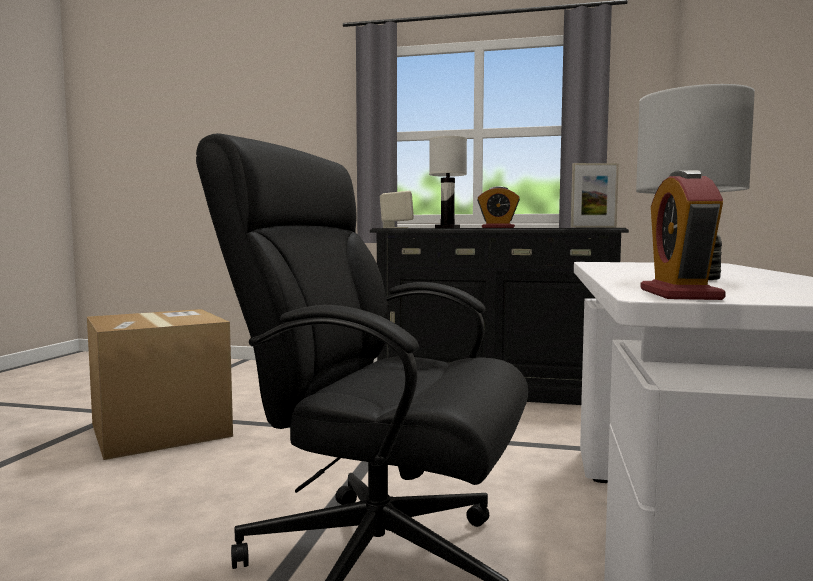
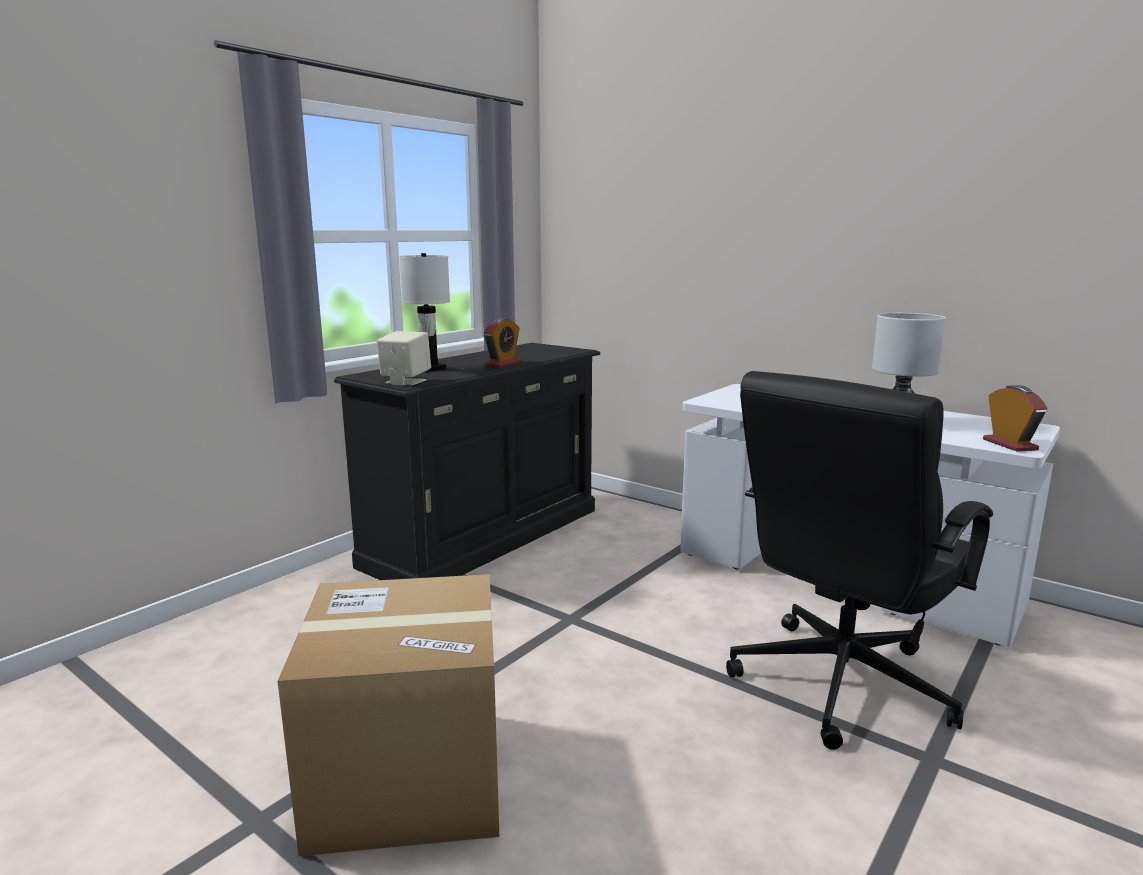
camera: 65 degrees left, 10 degrees up
(593, 227) = (568, 351): picture frame -> none
(679, 294) = (1009, 444): alarm clock -> alarm clock turned 135 degrees counterclockwise

